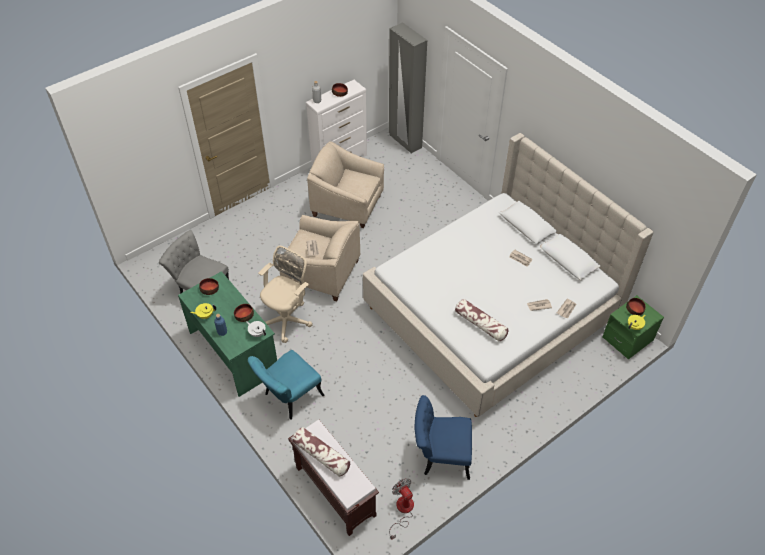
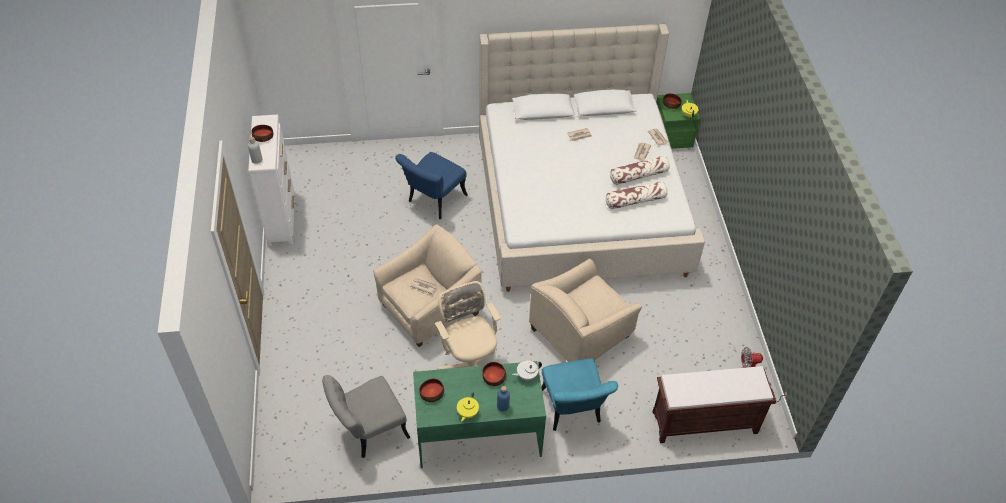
camera: 60 degrees left, 0 degrees up
(321, 455) = (705, 391): pillow -> pillow (638, 175)
(347, 205) = (353, 242): beige armchair -> beige armchair (580, 333)
(405, 141) = (304, 152): grey wardrobe -> none
(440, 456) = (712, 323): blue chair -> blue chair (433, 201)

